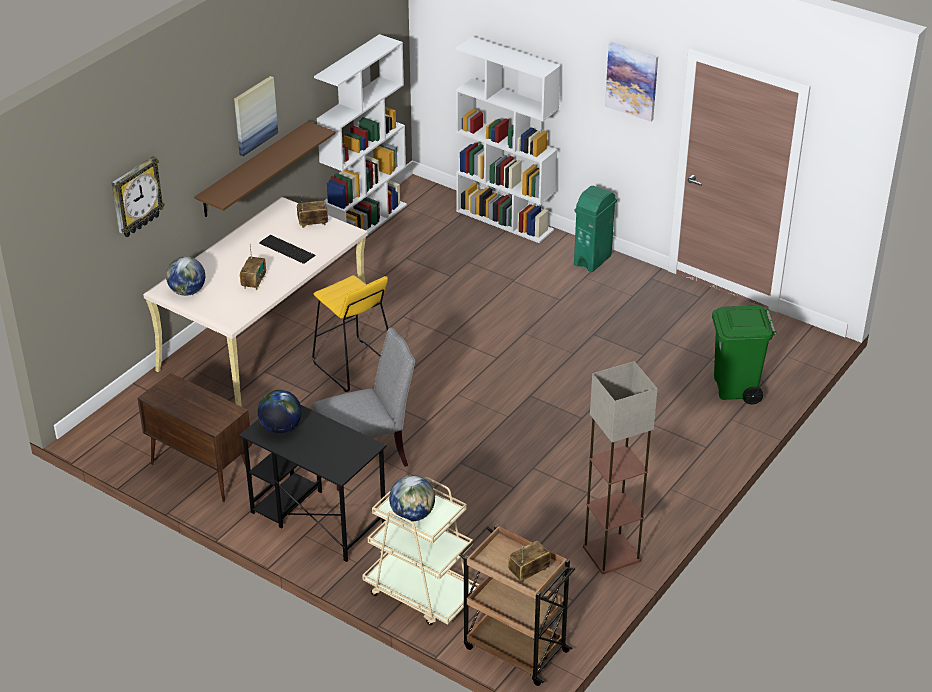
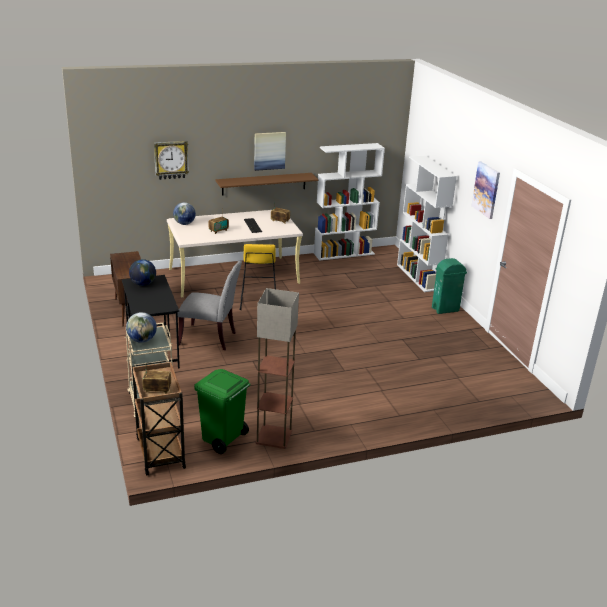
camera: 35 degrees right, 10 degrees down
(735, 389) = (455, 397): green trash can -> green trash can (222, 439)

